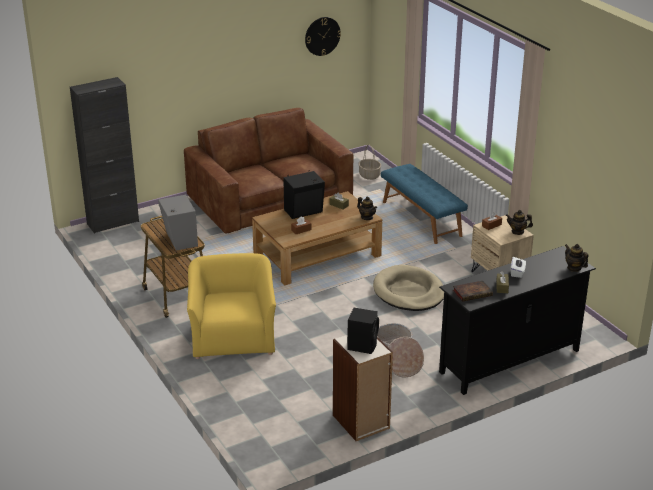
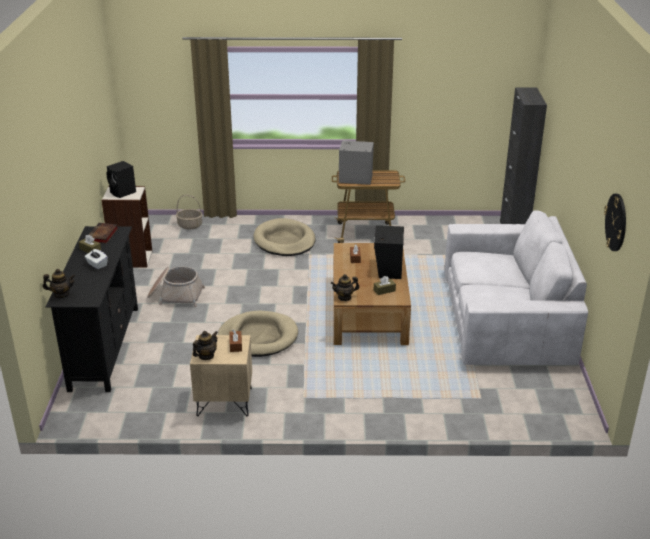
camera: 120 degrees right, 0 degrees up
(233, 337) = (284, 241): yellow armchair -> beige dog bed
(269, 199) = (506, 319): brown sofa -> white sofa
(369, 175) = (524, 404): basket -> basket (190, 225)
(422, 219) = (386, 401): blue bench -> none

